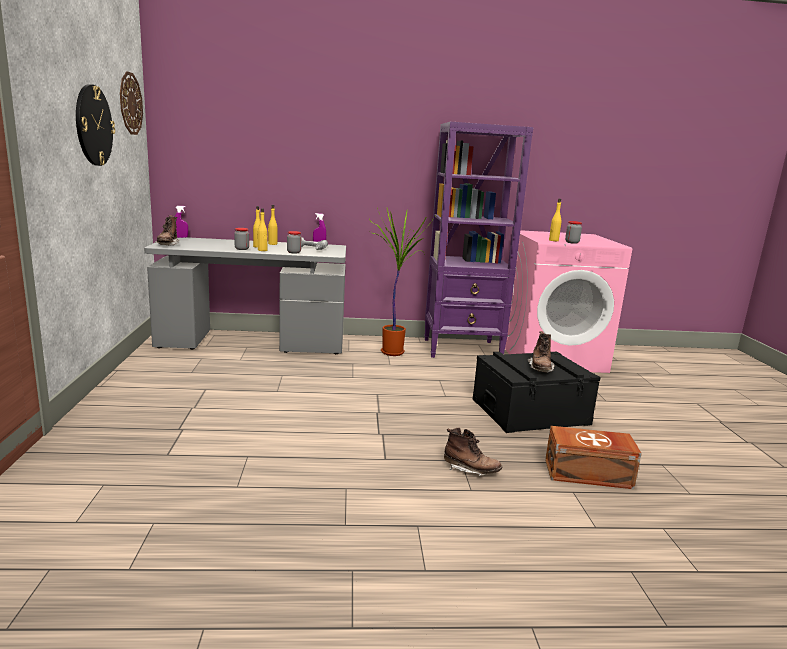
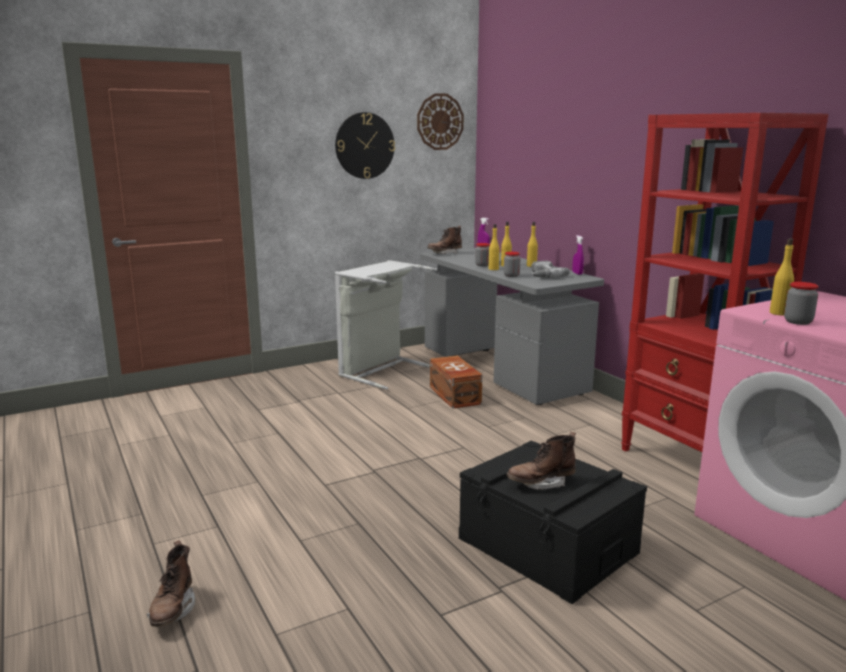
camera: 65 degrees right, 0 degrees up
(172, 378) = (381, 370): none -> grey laundry basket
(391, 352) = (595, 426): potted plant -> none
(463, 349) = (693, 461): purple bookcase -> red bookcase
(471, 470) = (341, 532): brown boot -> brown boot (173, 610)
(589, 474) = (405, 617): brown storage box -> brown storage box (454, 395)

